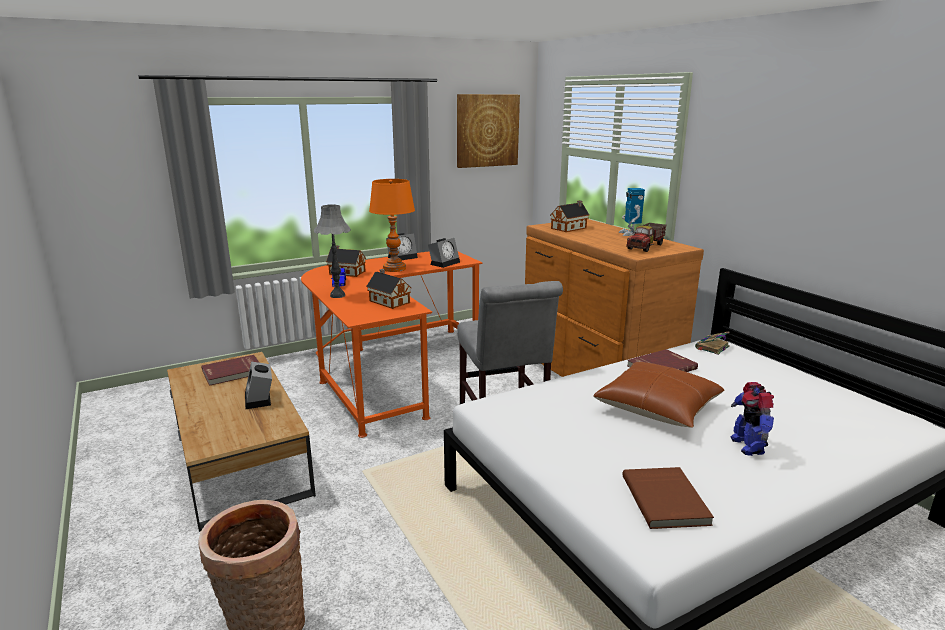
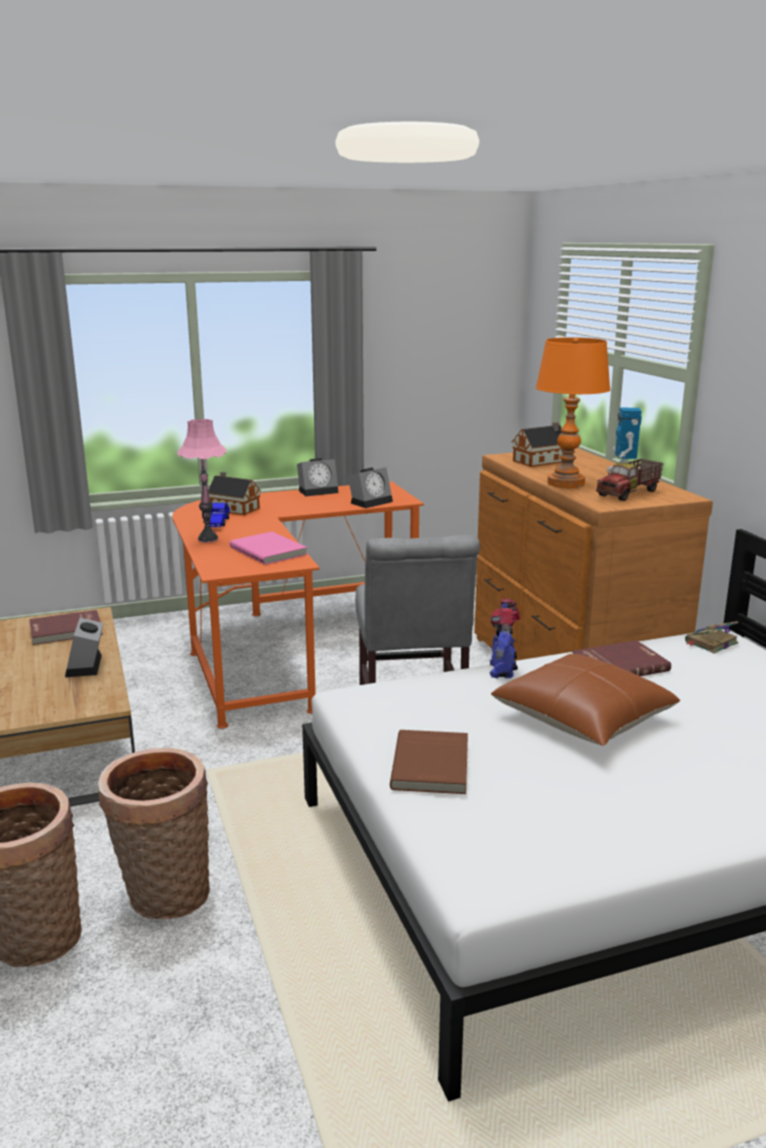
camera: 10 degrees right, 0 degrees up
(338, 295) = (208, 539): grey table lamp -> pink table lamp
(362, 576) = (164, 896): none -> basket
(388, 301) = (269, 551): toy house -> pink book
(394, 268) = (300, 506): orange table lamp -> orange table lamp (566, 483)
(487, 130) = (452, 317): picture -> none
(666, 500) = (528, 834): brown book -> brown book (432, 765)
(748, 445) = (681, 778): toy robot -> toy robot (503, 670)

